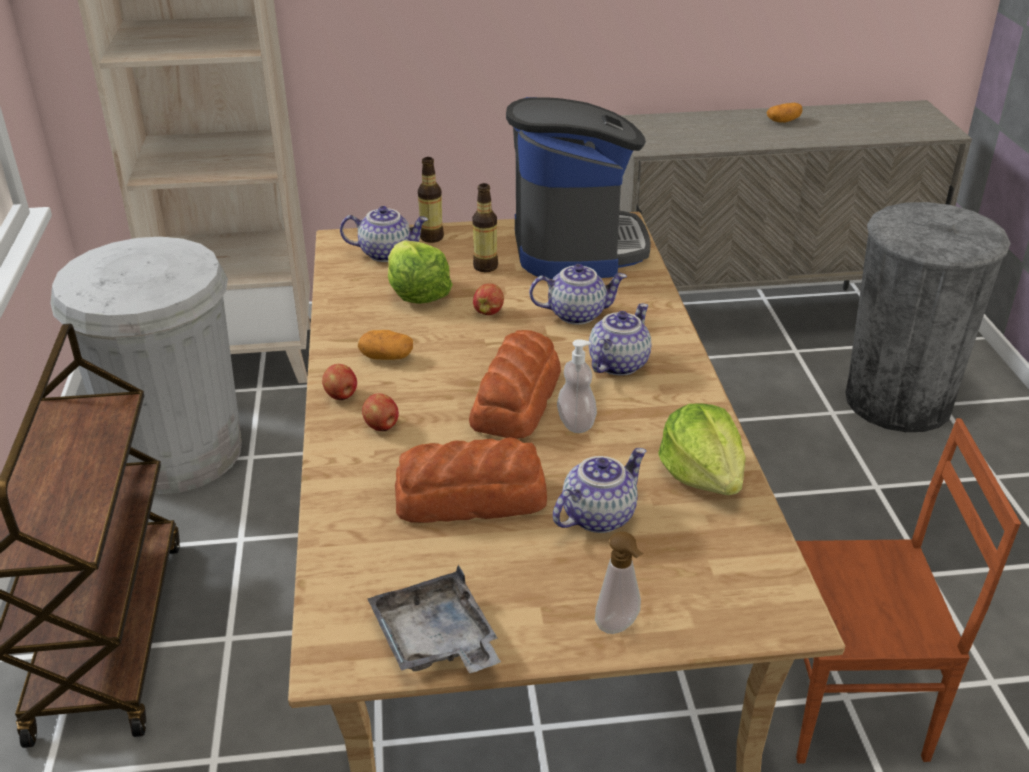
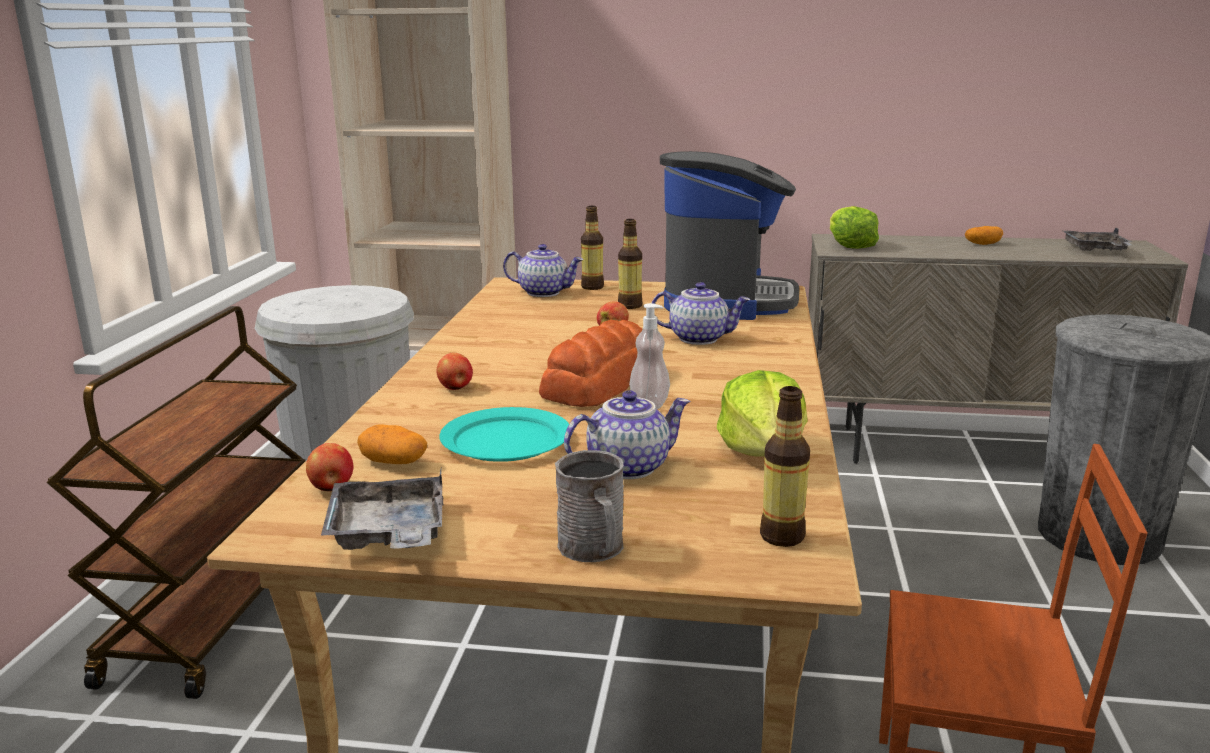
camera: 15 degrees right, 15 degrees down
(341, 396) = (434, 367): apple -> apple (331, 488)
(386, 357) = (495, 348): potato -> potato (393, 462)
(417, 292) = (554, 315): lettuce -> lettuce (849, 245)
(472, 497) = (506, 441): bread -> turquoise plate
(617, 363) = (719, 371): teapot -> none
(619, 627) = (594, 550): soap dispenser -> grey mug
(760, 582) = (782, 536): none -> bottle
(887, 122) = (1095, 250): none -> grey tray

